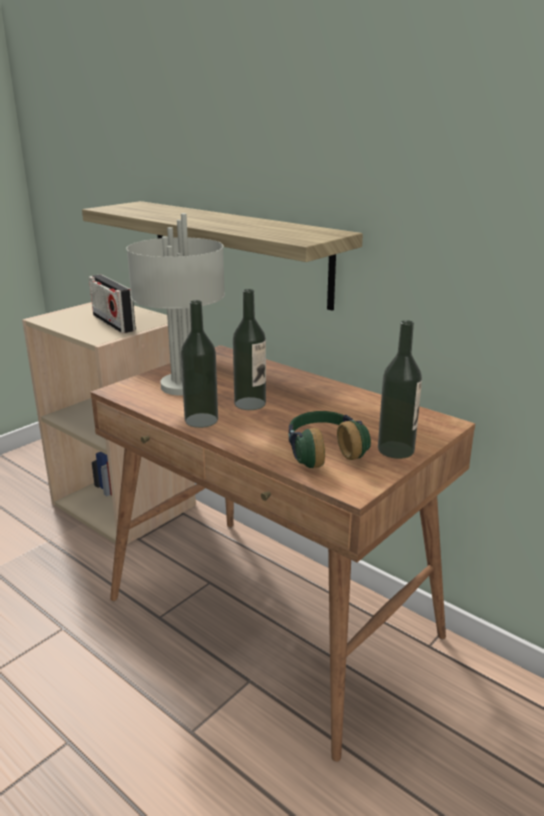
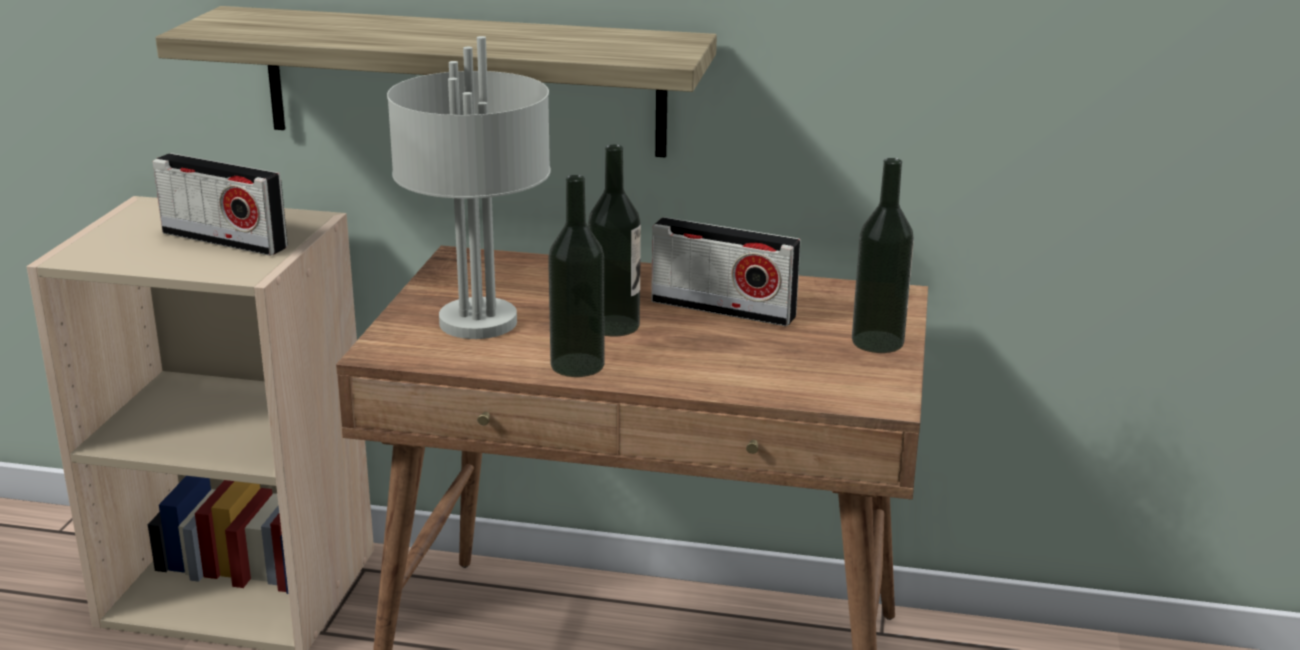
camera: 30 degrees left, 0 degrees up
(323, 408) = (723, 309): none -> radio
(323, 452) = (795, 366): headphones -> none

